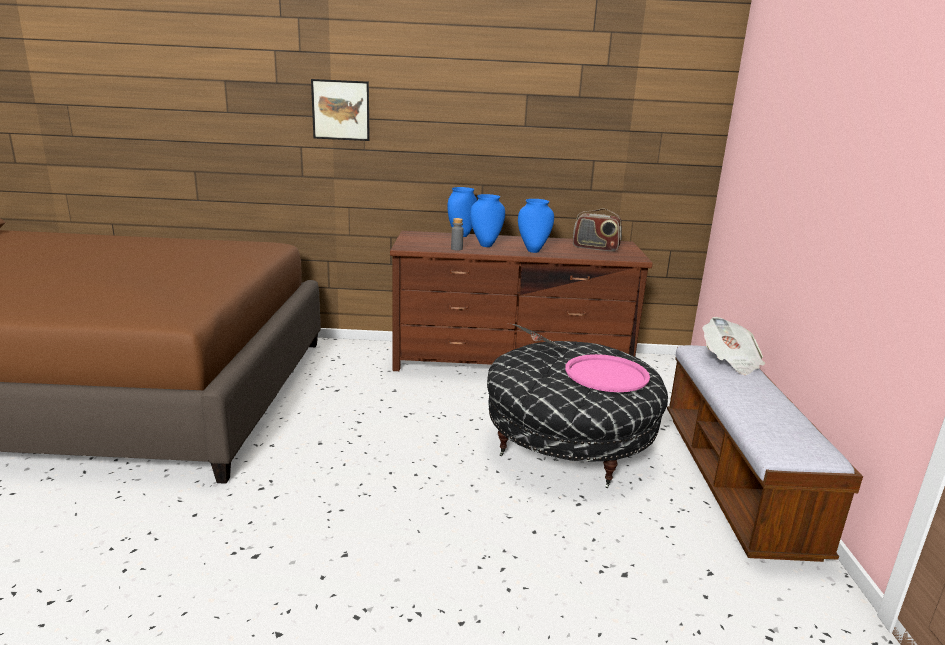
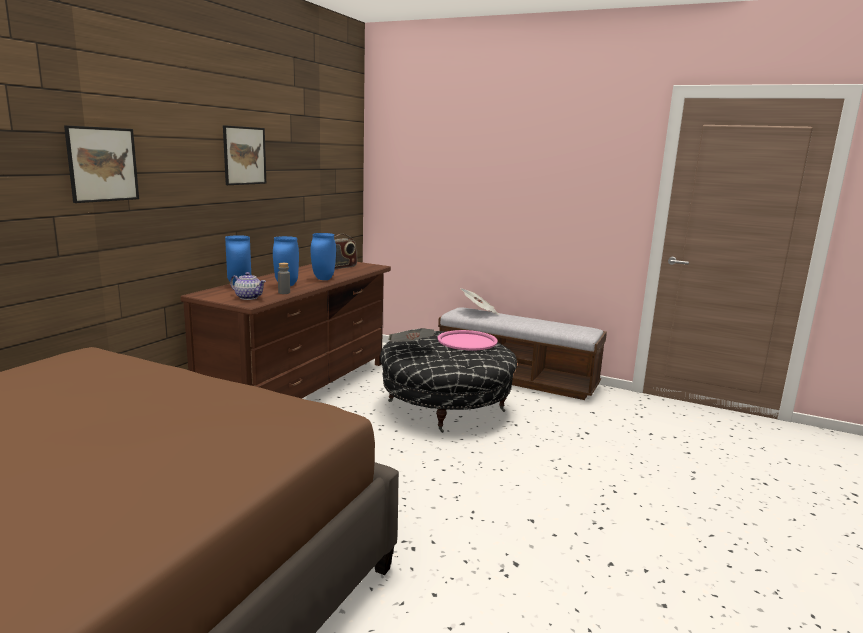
camera: 65 degrees left, 5 degrees down
(423, 243) = (248, 297): none -> teapot
(499, 109) = (244, 155): none -> picture

